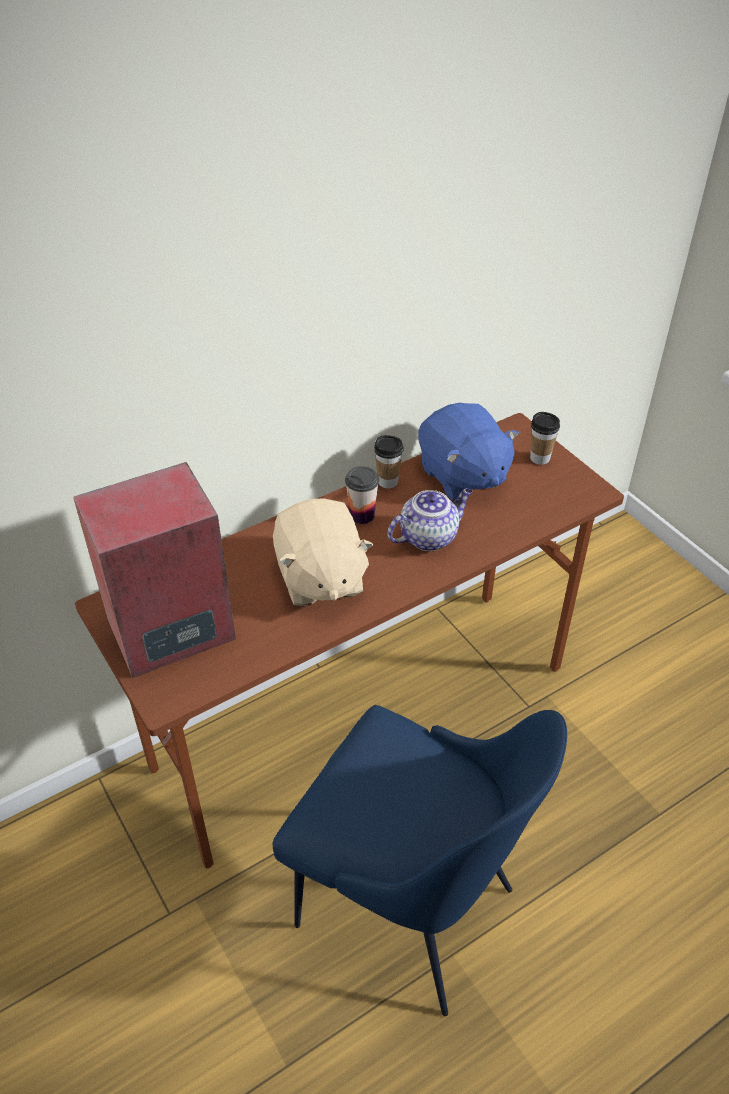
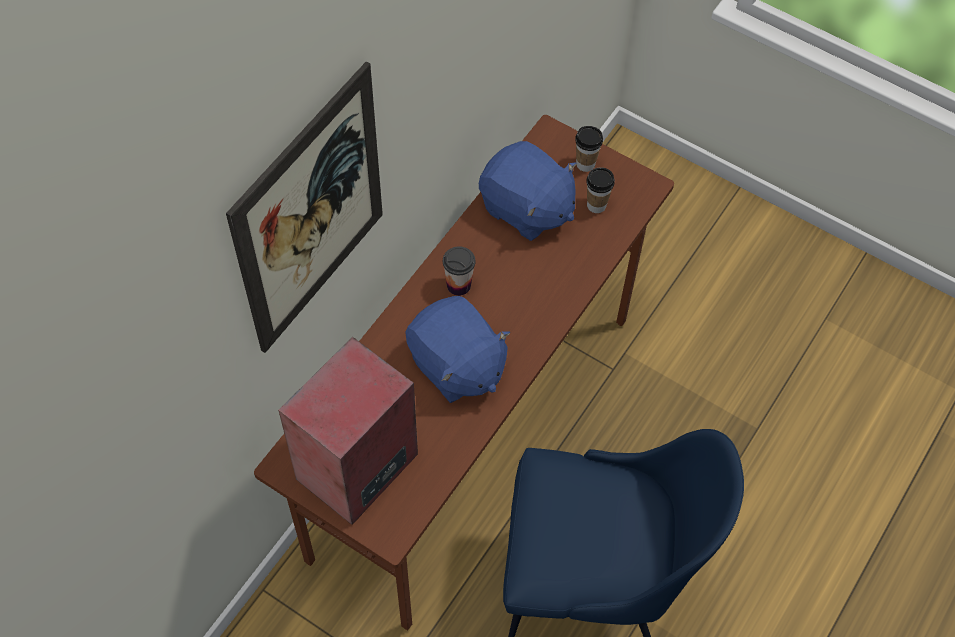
camera: 25 degrees left, 15 degrees up
(178, 310) = (311, 212): none -> picture
(319, 578) = (456, 366): beige plush toy -> blue plush toy
(388, 481) = (463, 239): cup -> cup (596, 205)
(429, 536) = (528, 287): teapot -> none

